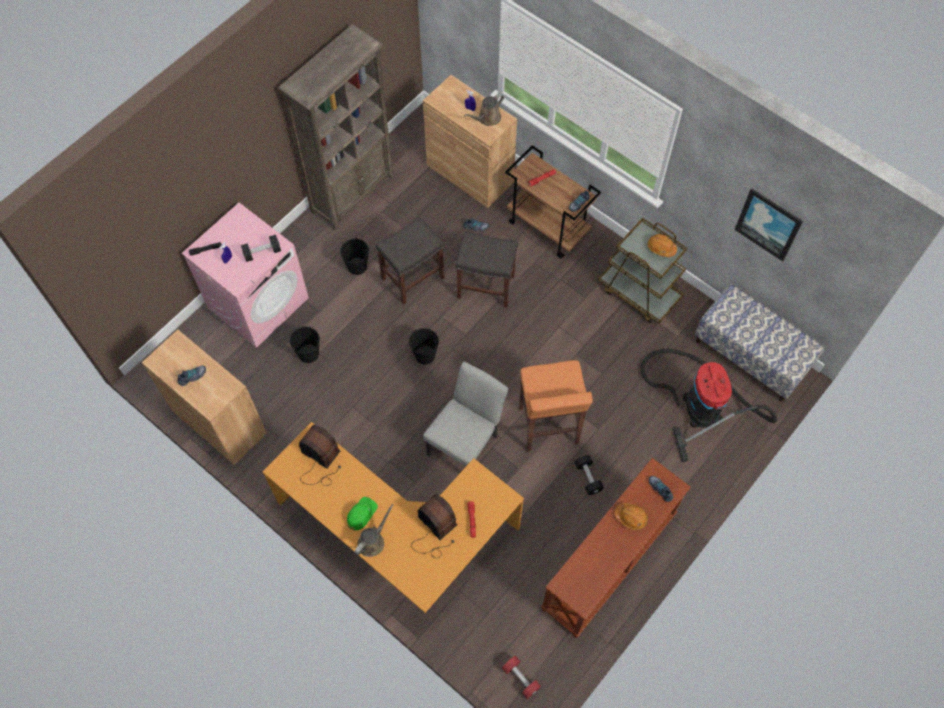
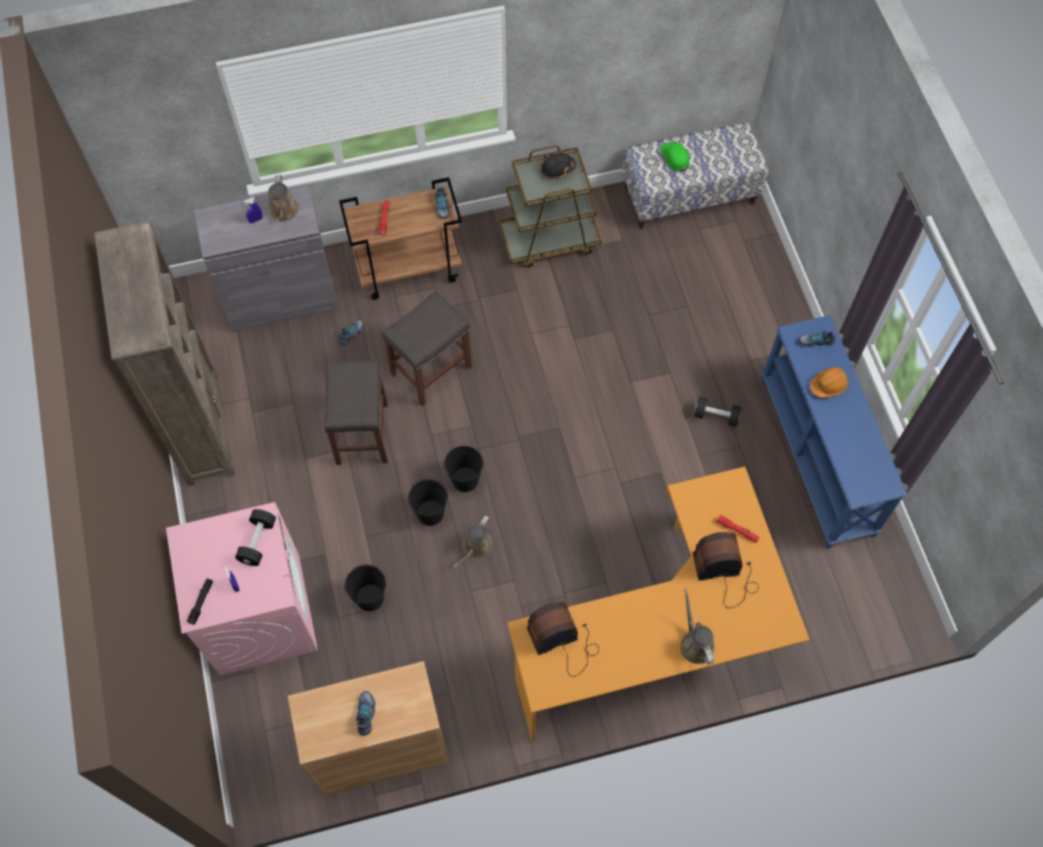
camera: 55 degrees left, 0 degrees up
(357, 266) = (300, 480): black bucket -> black bucket (430, 513)
(361, 514) = (656, 636): green cap -> green cap (675, 157)
(383, 391) = (476, 547): none -> brown watering can
(466, 441) = (595, 502): grey chair -> none
(470, 173) = (281, 298): brown cabinet -> grey cabinet
(520, 678) = (885, 614): red dumbbell -> none
(548, 426) = (635, 416): orange stool -> none
(609, 563) = (817, 456): brown console table -> blue console table
(661, 248) = (557, 169): orange hard hat -> black hard hat
(699, 404) = (707, 270): vacuum cleaner -> none
(768, 224) = (646, 47): picture -> none

